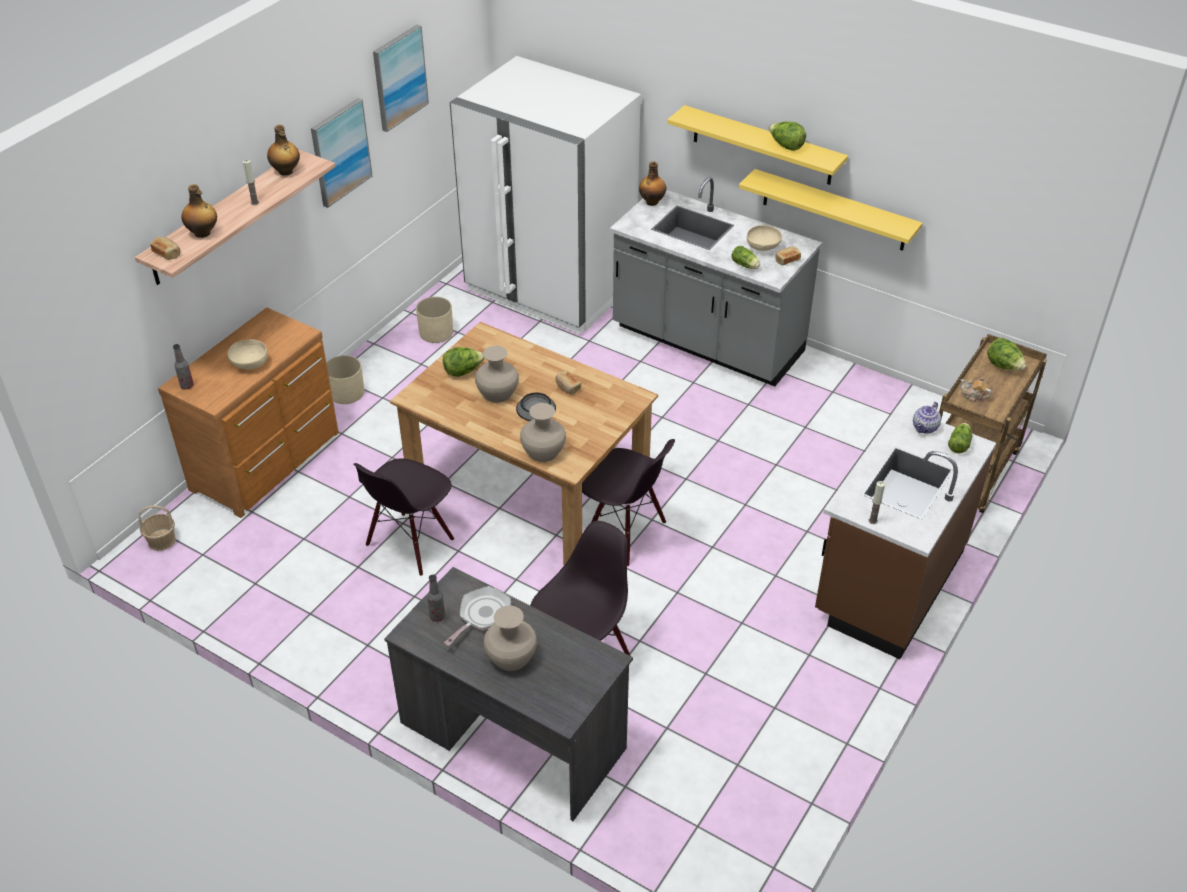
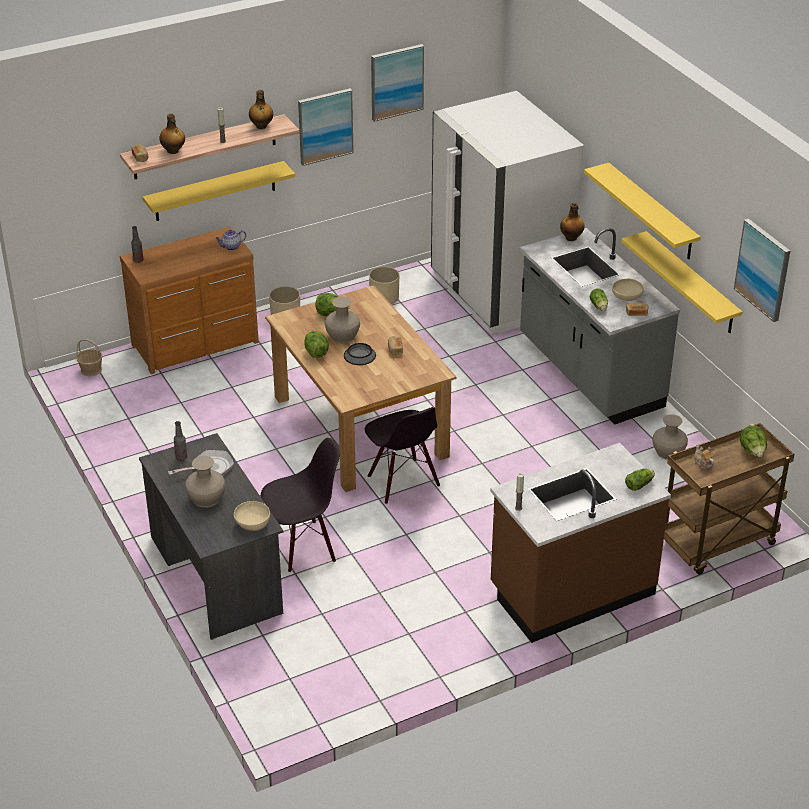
camera: 30 degrees right, 5 degrees down
(244, 270) = (215, 191): none -> yellow shelf
(249, 363) = (188, 259): beige bowl -> beige bowl (252, 524)
(410, 543) = (248, 432): black chair -> none
(543, 450) = (339, 384): beige vase -> beige vase (668, 452)
(786, 146) = (656, 215): lettuce -> lettuce (316, 352)
(925, 428) = (624, 464): teapot -> teapot (231, 247)
(956, 169) = (763, 269): none -> picture

